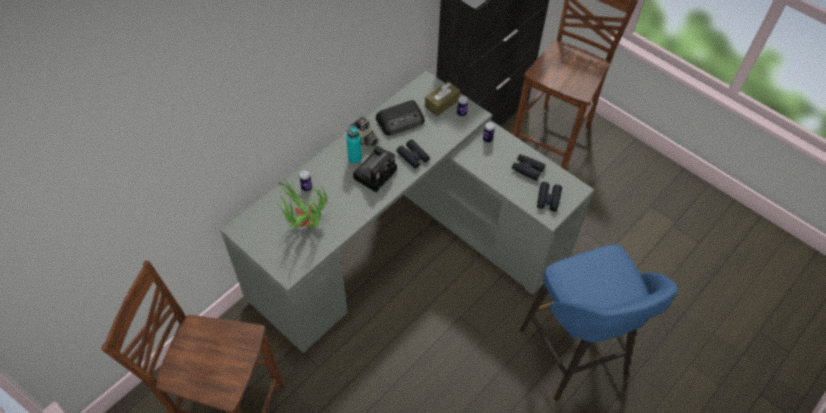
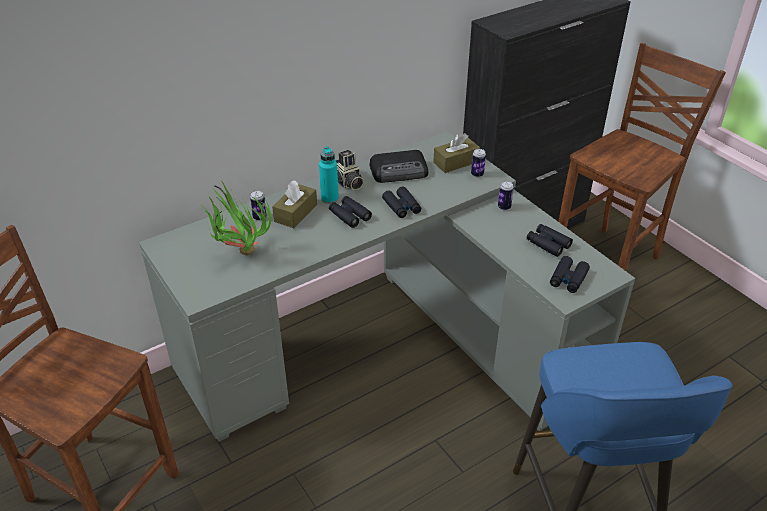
camera: 15 degrees right, 15 degrees down
(333, 178) = (295, 213): none -> brown tissue box
(376, 173) = (349, 215): camera -> black binoculars

